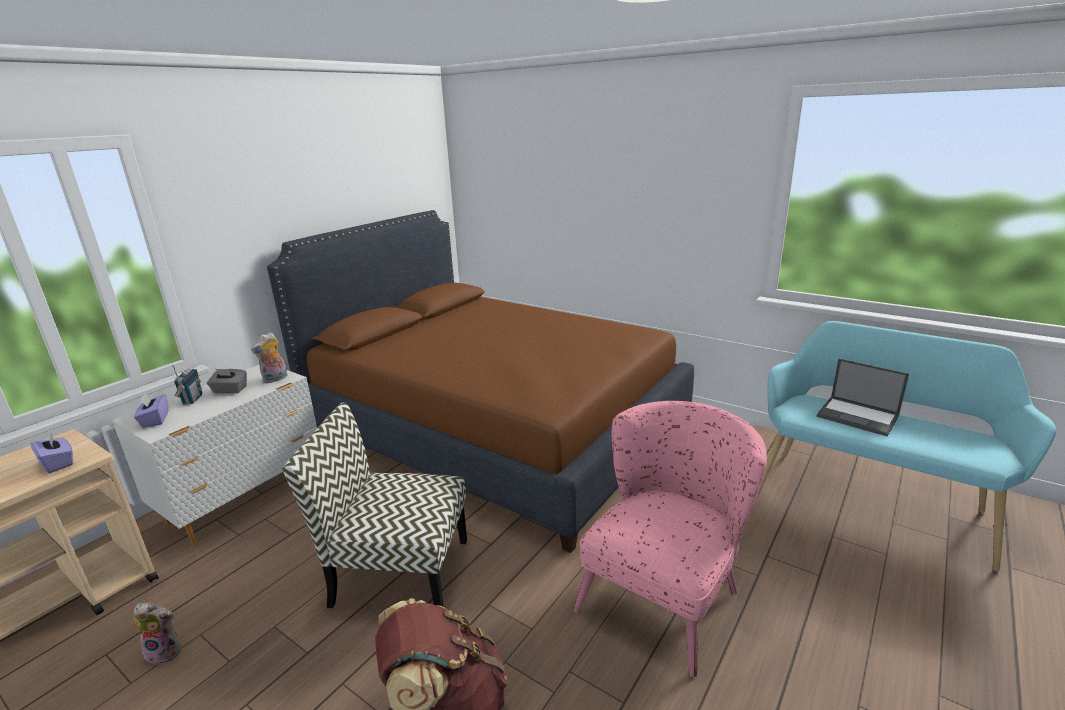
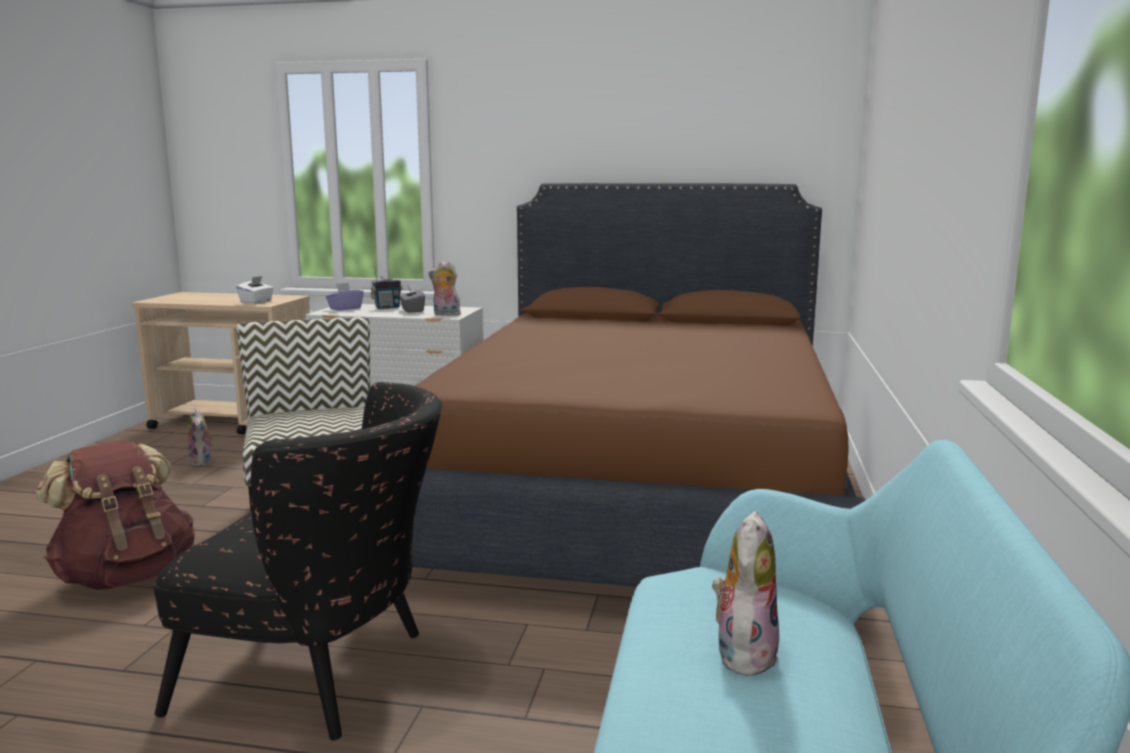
camera: 65 degrees right, 10 degrees down
(58, 463) = (256, 302): purple tissue box -> white tissue box
(666, 591) = (324, 676): pink armchair -> black armchair
(858, 416) = (743, 653): laptop -> plush toy

